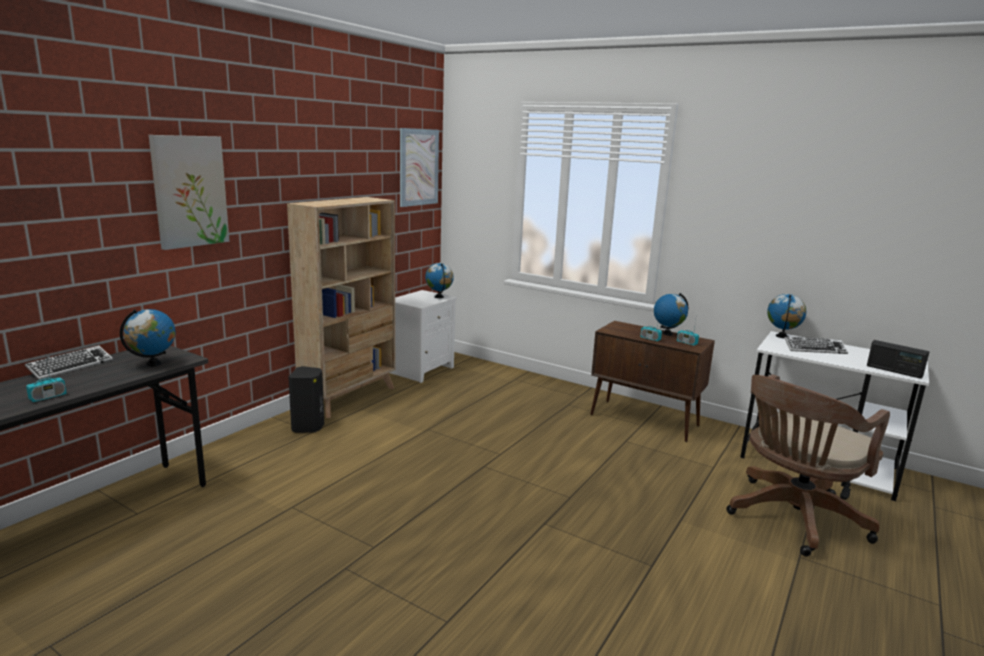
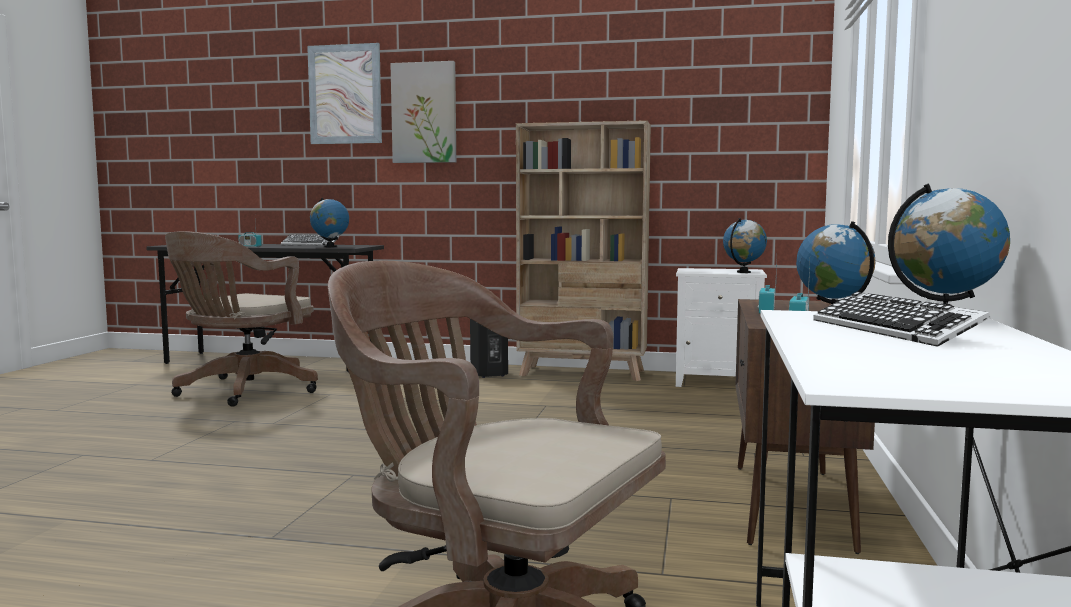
camera: 70 degrees right, 10 degrees down
(215, 557) = (243, 391): none -> brown office chair
(419, 167) = (768, 87): picture -> picture (345, 94)
(894, 371) = (860, 370): radio -> none

